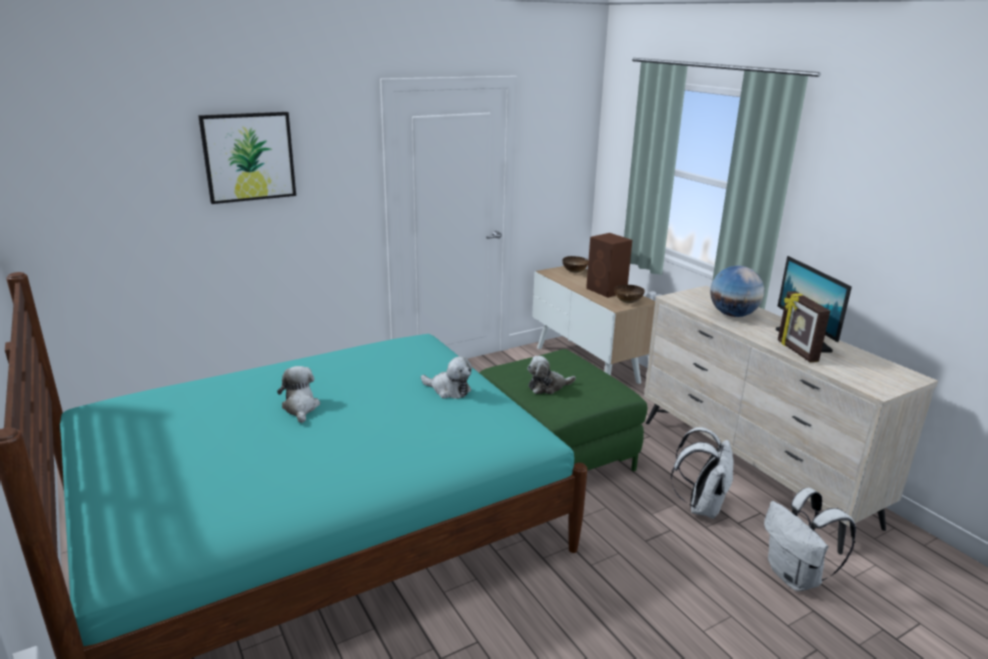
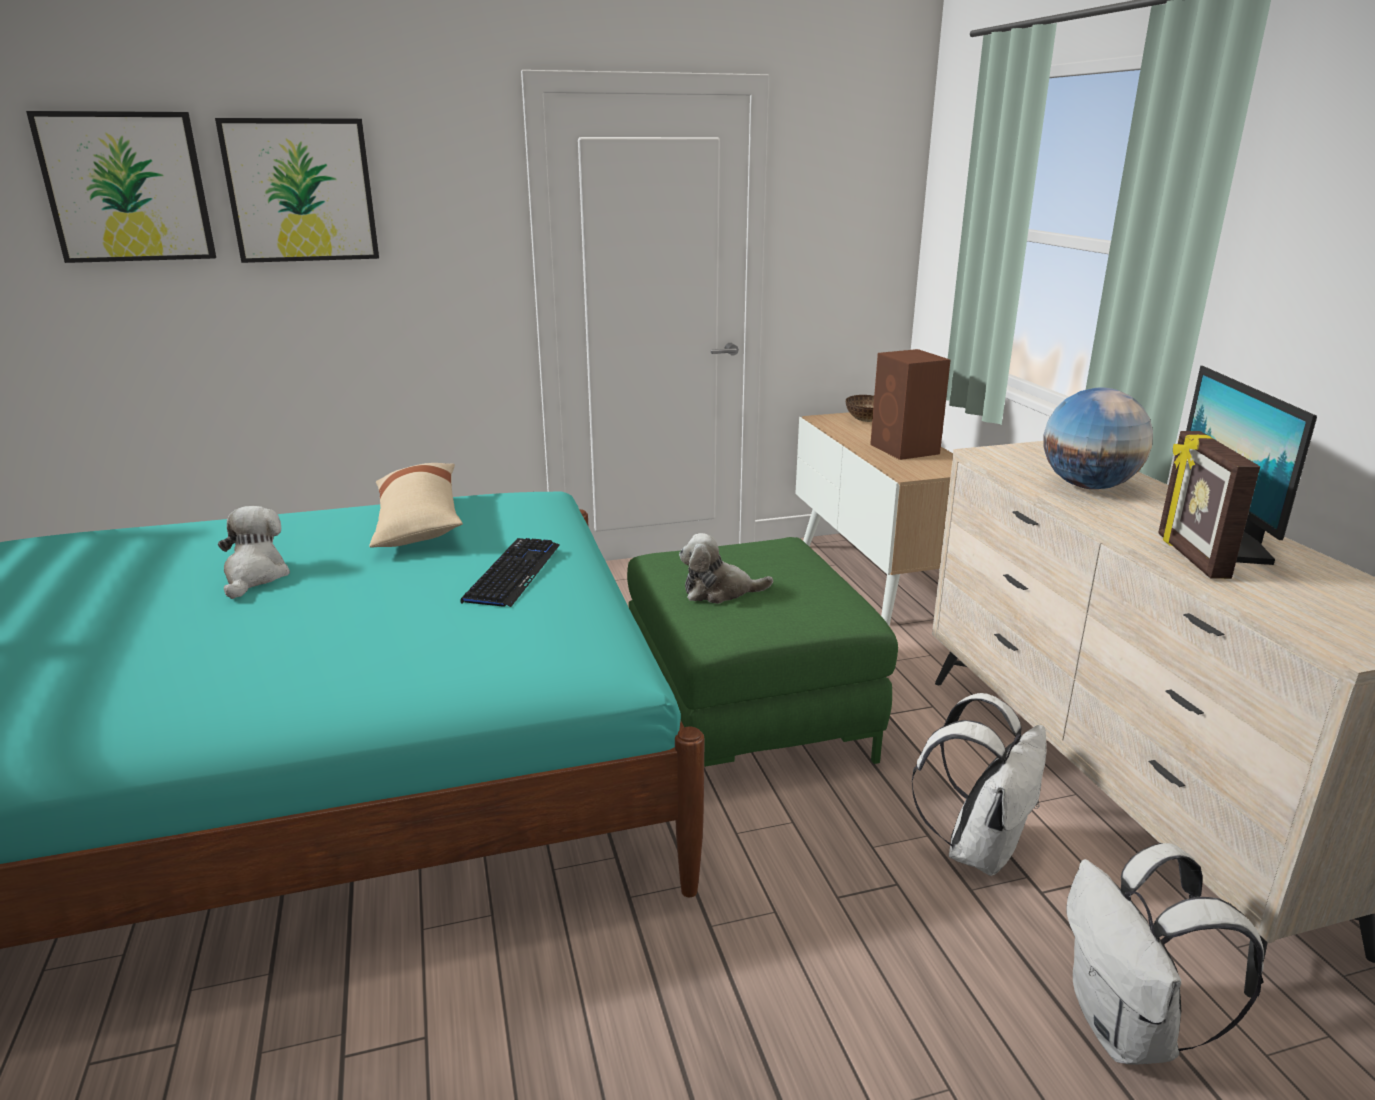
camera: 15 degrees right, 0 degrees up
(139, 161) = (127, 187): none -> picture
(367, 363) = (418, 522): none -> beige pillow
(448, 390) = (513, 573): plush toy -> keyboard
(627, 302) = (931, 468): bowl -> none

